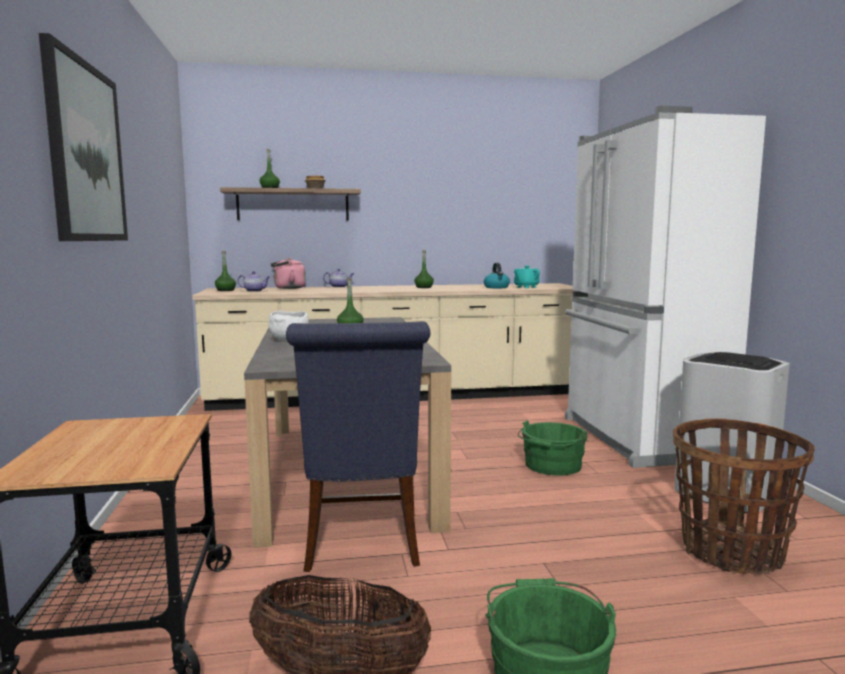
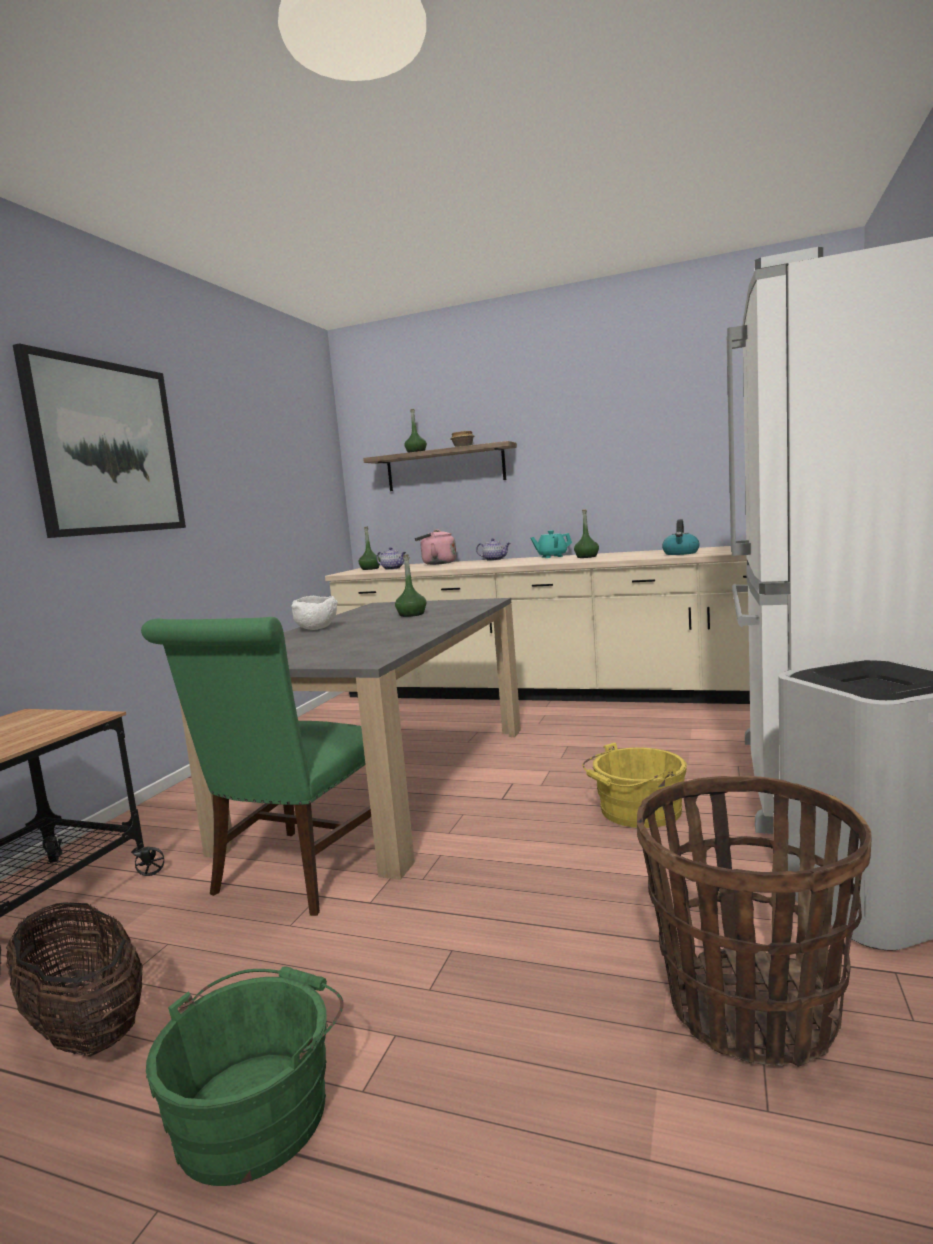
camera: 30 degrees right, 0 degrees up
(362, 544) = (296, 875): blue chair -> green chair
(526, 287) = (724, 551): turquoise teapot -> turquoise teapot (552, 556)
(551, 466) = (636, 811): green bucket -> yellow bucket

